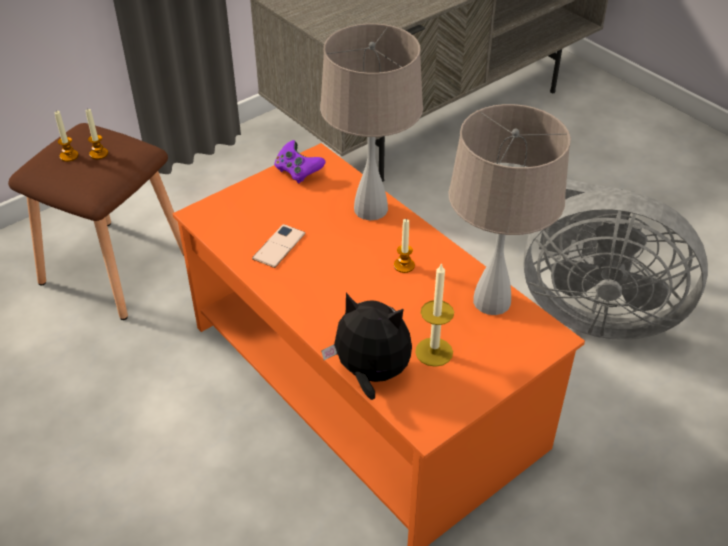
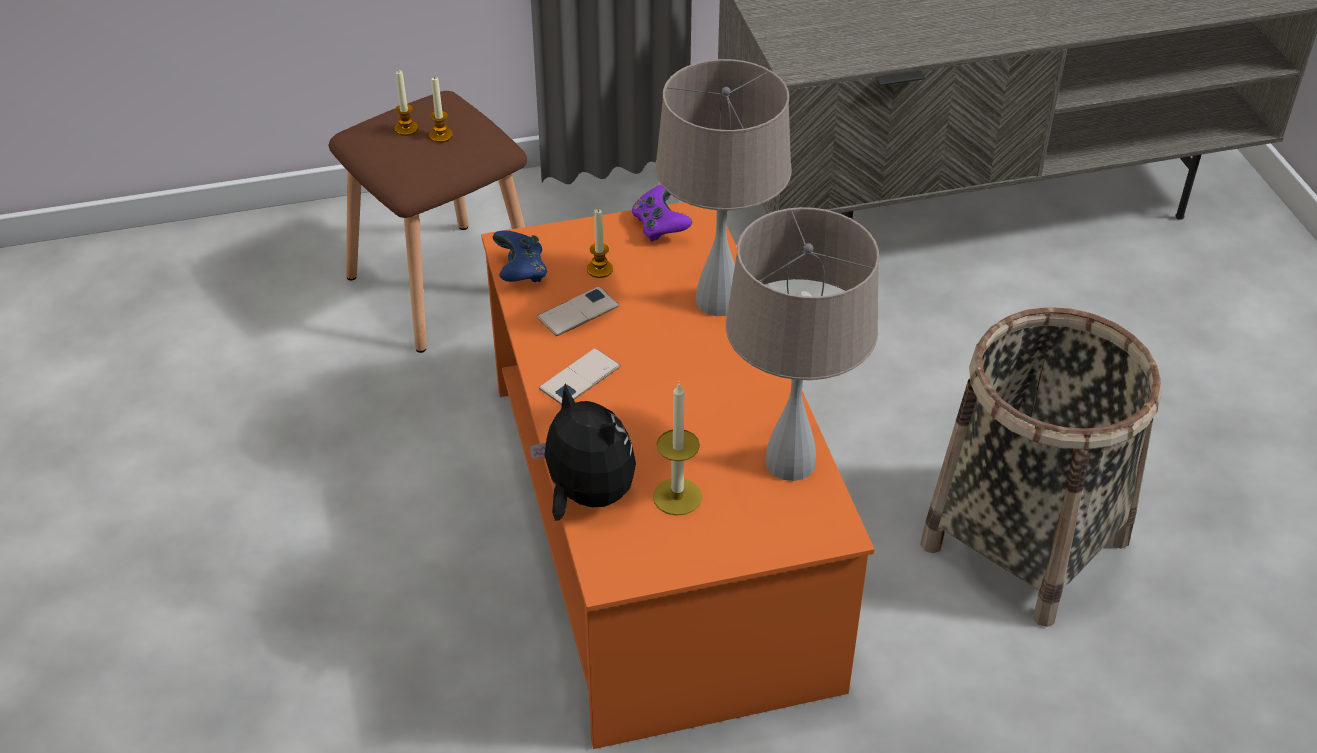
camera: 25 degrees right, 0 degrees up
(219, 231) = (521, 271): none -> blue game controller
(310, 291) = (580, 378): none -> phone
(404, 265) = (712, 383): candle -> candle (599, 269)
(593, 311) = (1025, 543): grey fan -> basket

